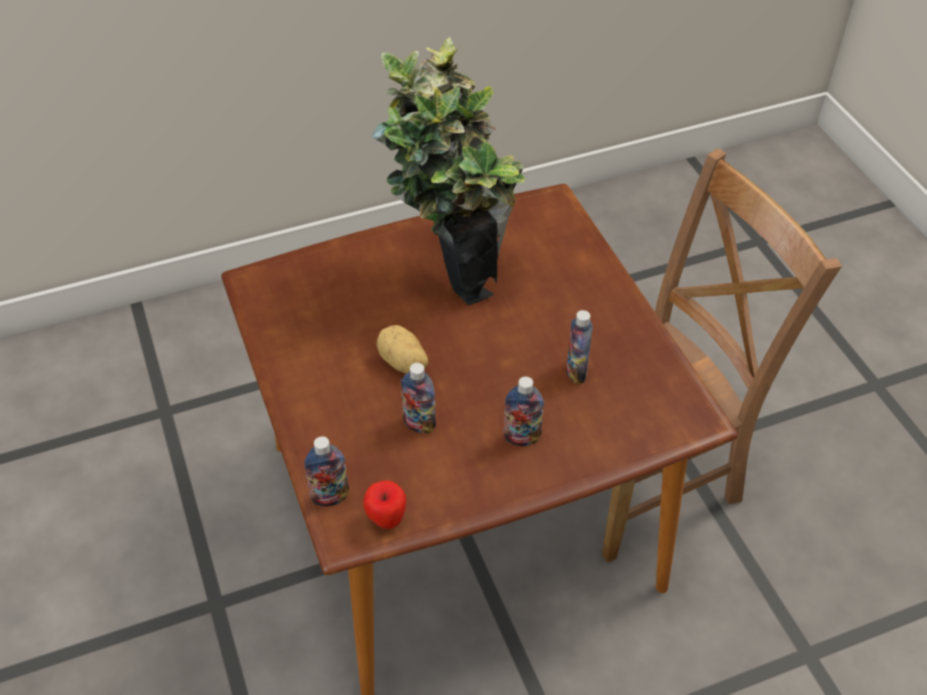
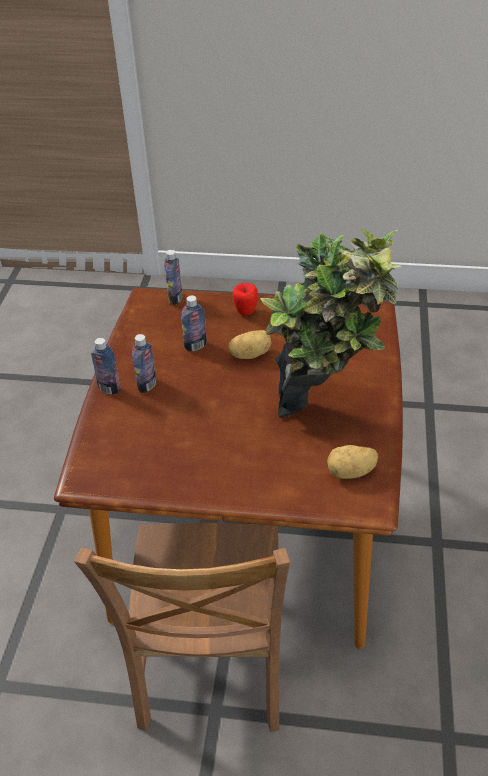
camera: 120 degrees right, 5 degrees down
(386, 520) = (141, 314): apple -> apple (246, 311)
(526, 224) = (351, 472): none -> potato
(576, 372) = (176, 434): bottle -> bottle (109, 389)

